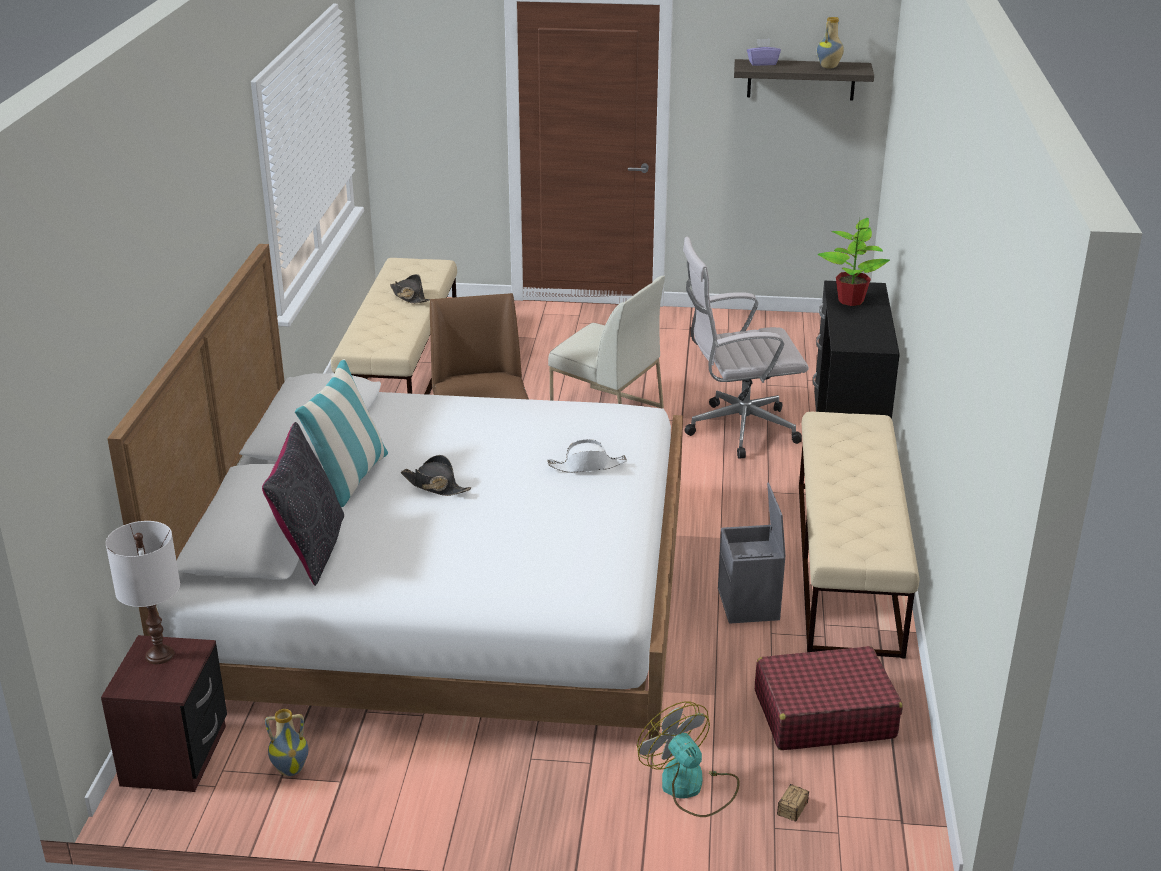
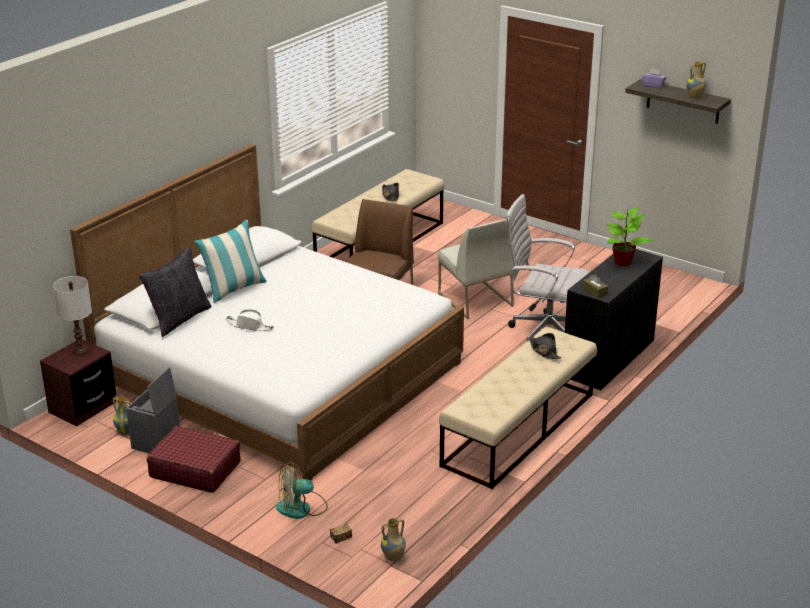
camera: 30 degrees right, 0 degrees up
(435, 486) = (271, 305): black hat -> black hat (544, 351)
(587, 466) = (361, 318): white hat -> white hat (250, 326)
(690, 787) = (301, 508): fan -> fan turned 105 degrees counterclockwise
(749, 605) = (436, 432): grey storage box -> grey storage box (156, 442)
(823, 714) = (411, 500): red suitcase -> red suitcase (195, 469)
(867, 344) = (595, 292): none -> brown tissue box
(893, 809) = (393, 557): none -> vase

